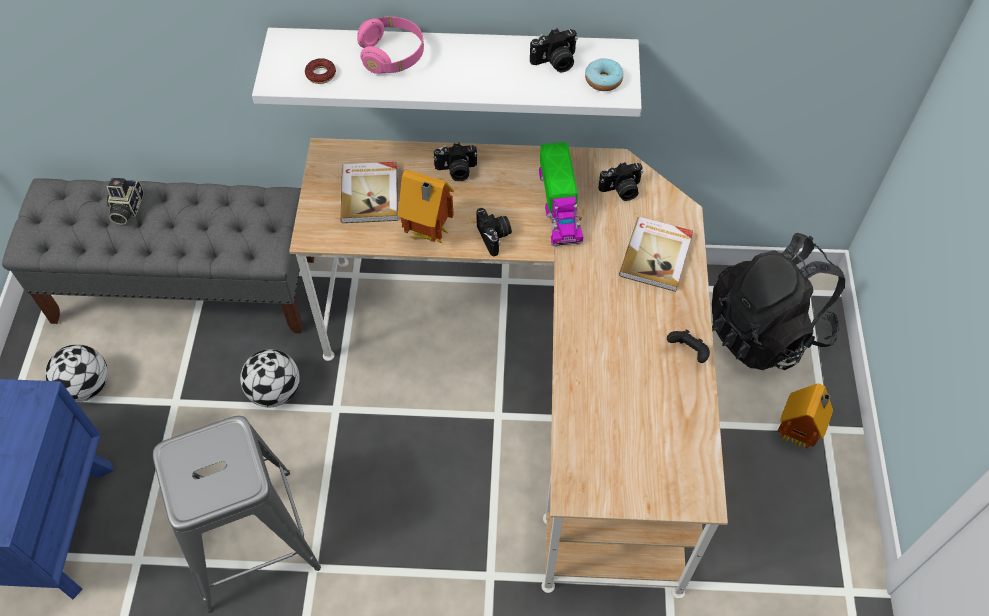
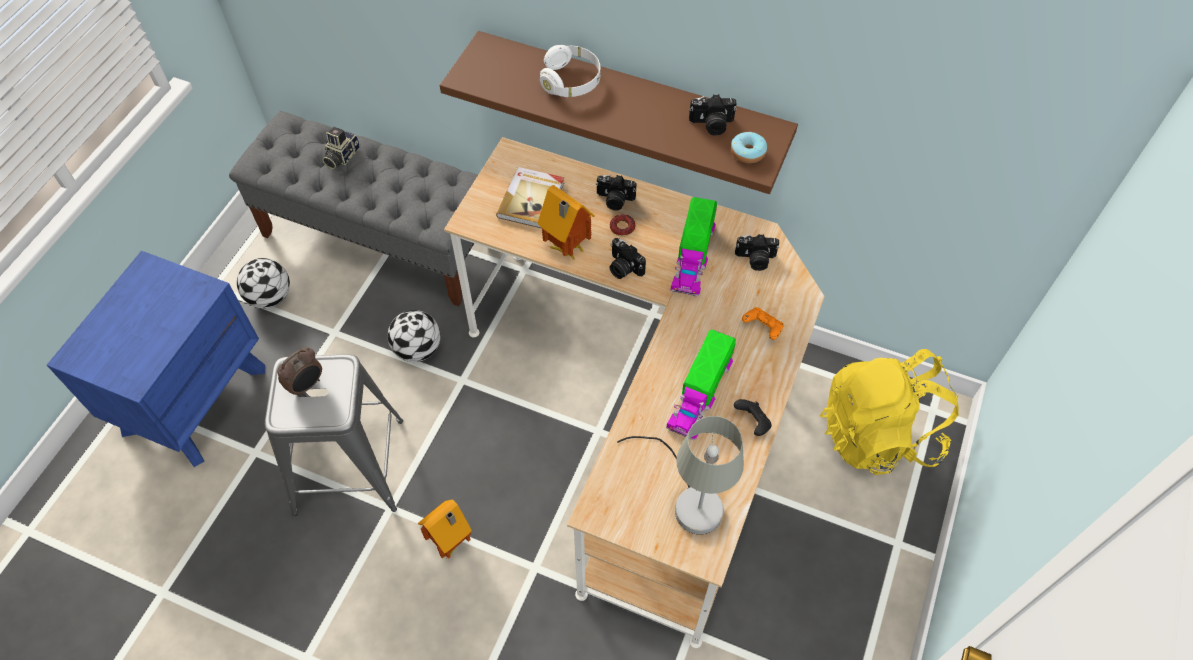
camera: 20 degrees right, 0 degrees up
(200, 464) = (307, 385): none -> alarm clock
(321, 74) = (503, 82): donut -> donut (622, 227)
(392, 55) = (571, 81): pink headphones -> white headphones
(453, 61) = (631, 100): white shelf -> brown shelf
(495, 237) = (623, 268): camera -> camera turned 135 degrees clockwise
(625, 339) = (700, 393): none -> toy truck
(657, 255) = (762, 327): book -> orange game controller
(660, 448) = (689, 499): none -> grey table lamp
(766, 330) = (878, 434): black backpack -> yellow backpack
(797, 435) = (867, 540): toy house -> toy house (452, 543)

